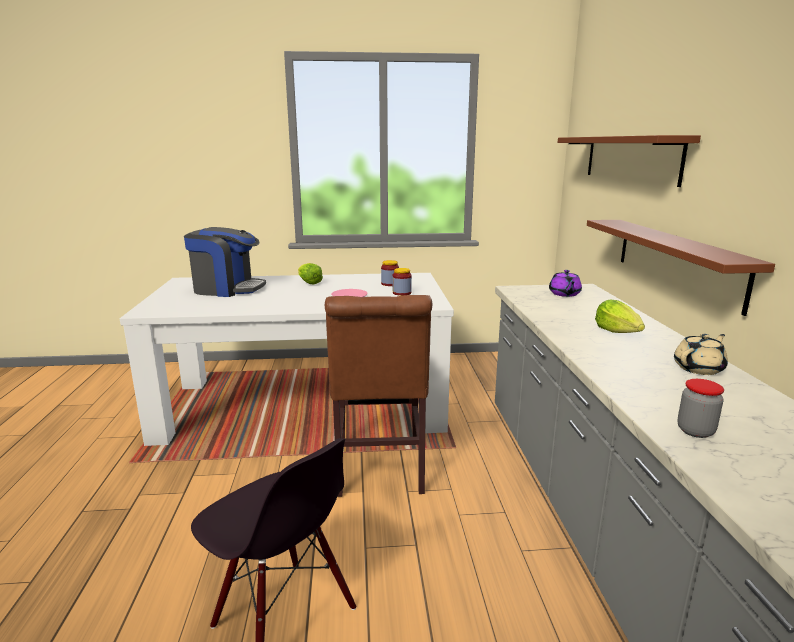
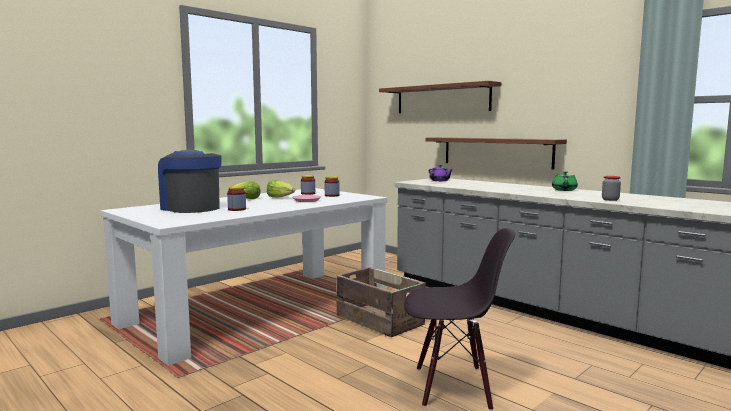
camera: 40 degrees left, 10 degrees down
(227, 289) = (190, 208): coffee machine -> coffee machine turned 105 degrees counterclockwise
(250, 300) = (237, 209): none -> jar
(379, 471) = (380, 321): brown chair -> crate
(618, 332) = (506, 186): lettuce -> lettuce (280, 197)
(699, 368) = (564, 190): beige teapot -> green teapot

